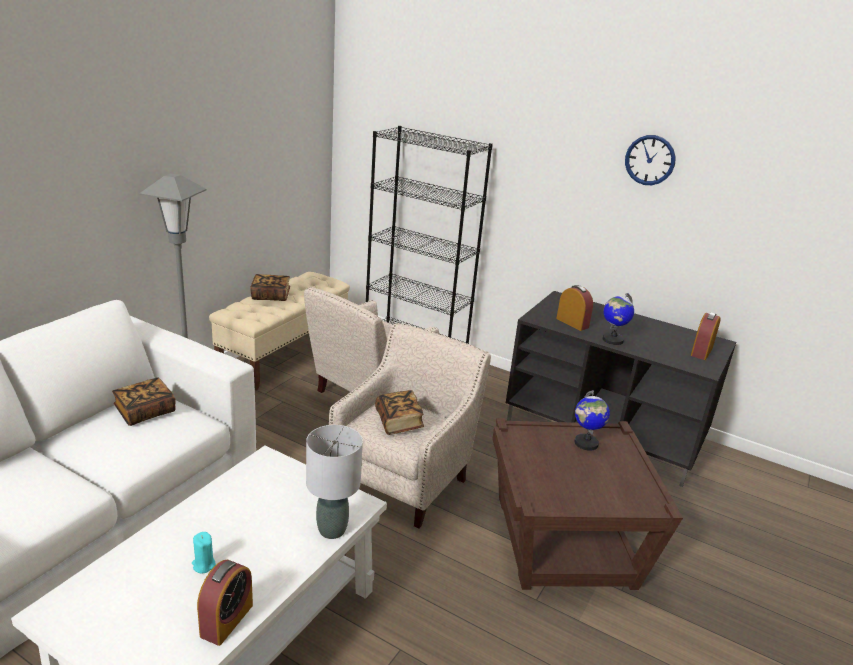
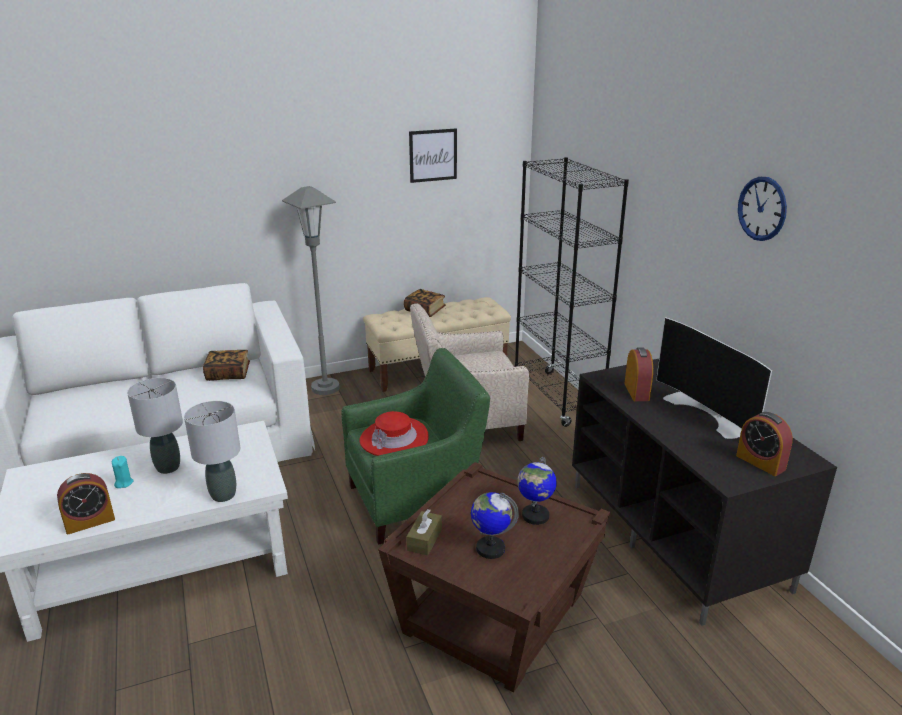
camera: 40 degrees right, 0 degrees up
(231, 529) = (167, 467): none -> grey table lamp
(262, 130) = (433, 155): none -> picture
(398, 422) = (394, 439): book -> red hat
(405, 479) = (415, 501): beige armchair -> green armchair
(541, 494) = (424, 540): none -> brown tissue box
(612, 340) = (658, 419): globe -> globe (490, 548)
(632, 326) = (709, 413): none -> television
(701, 351) = (760, 462): alarm clock -> alarm clock turned 105 degrees counterclockwise

